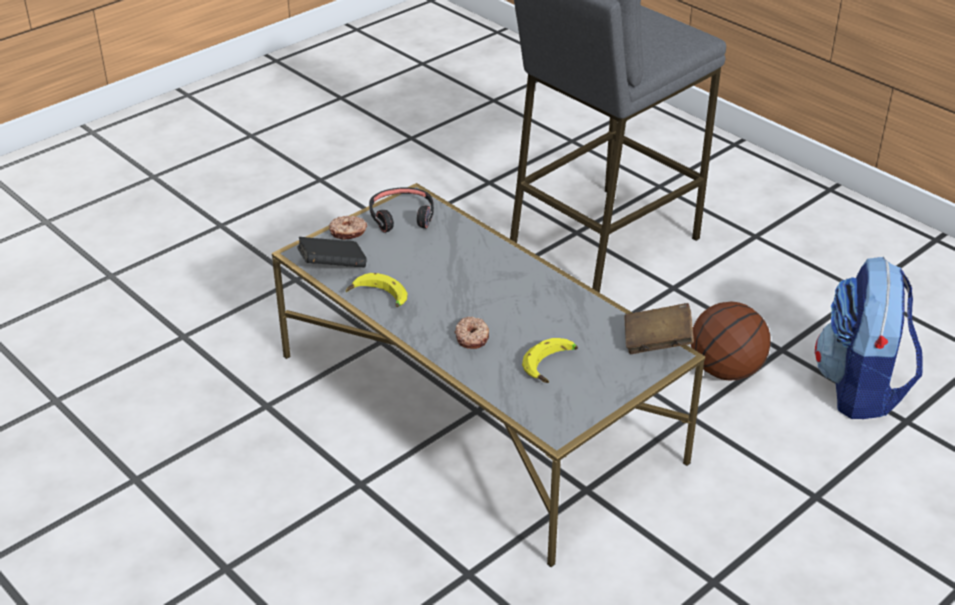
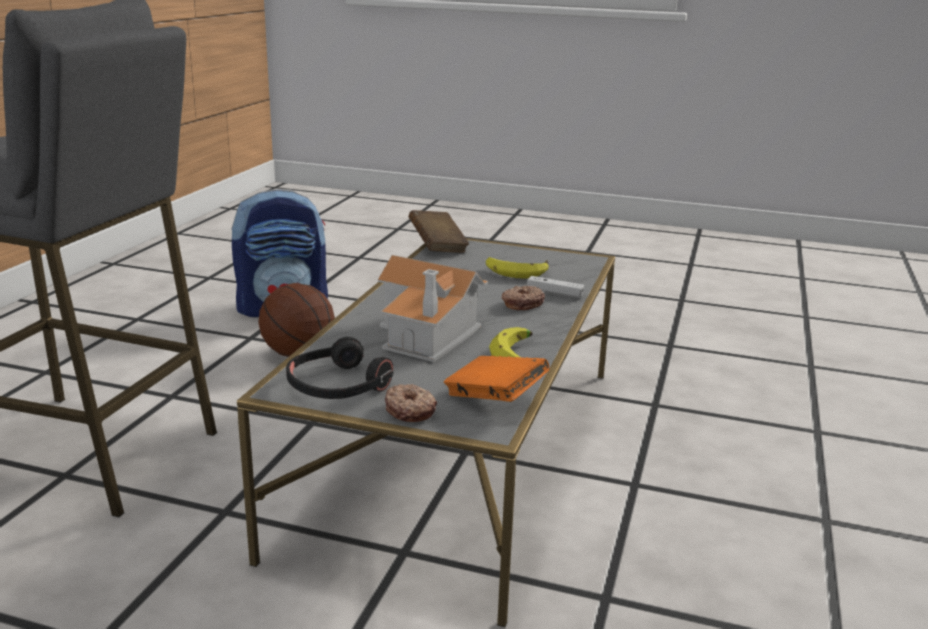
camera: 120 degrees left, 15 degrees down
(332, 266) = (495, 399): black book -> orange book
(450, 272) = (429, 334): none -> toy house
(482, 365) = (554, 293): none -> white game controller

